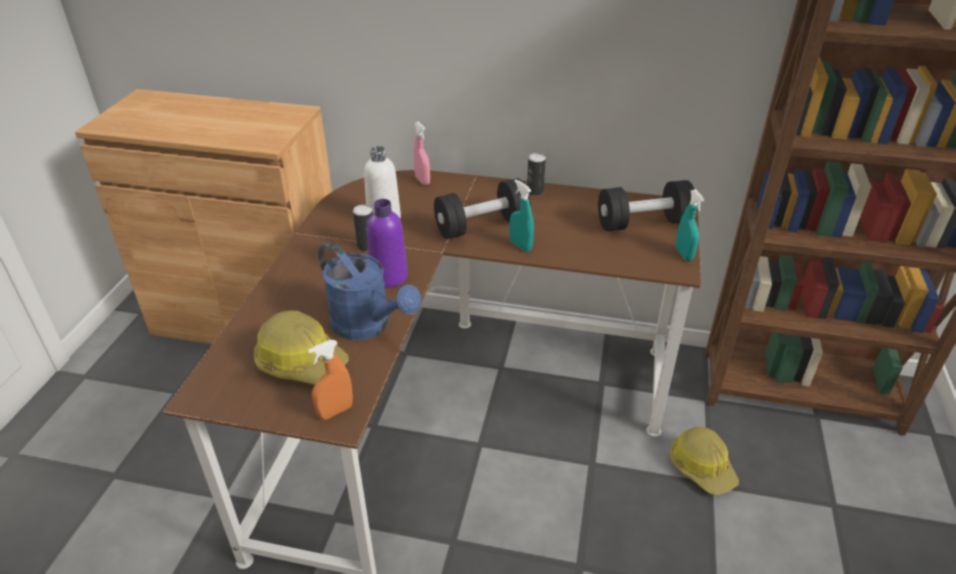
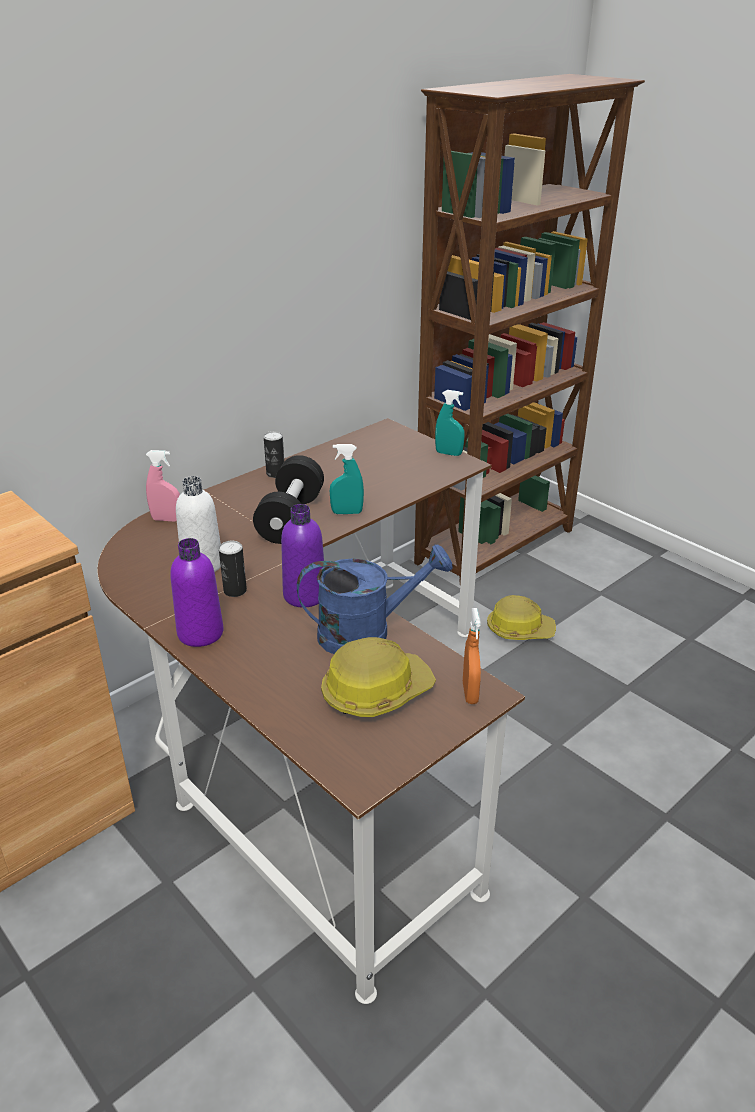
camera: 55 degrees left, 5 degrees down
(306, 256) = (200, 633): none -> purple bottle
(643, 223) = (389, 450): black dumbbell -> none

